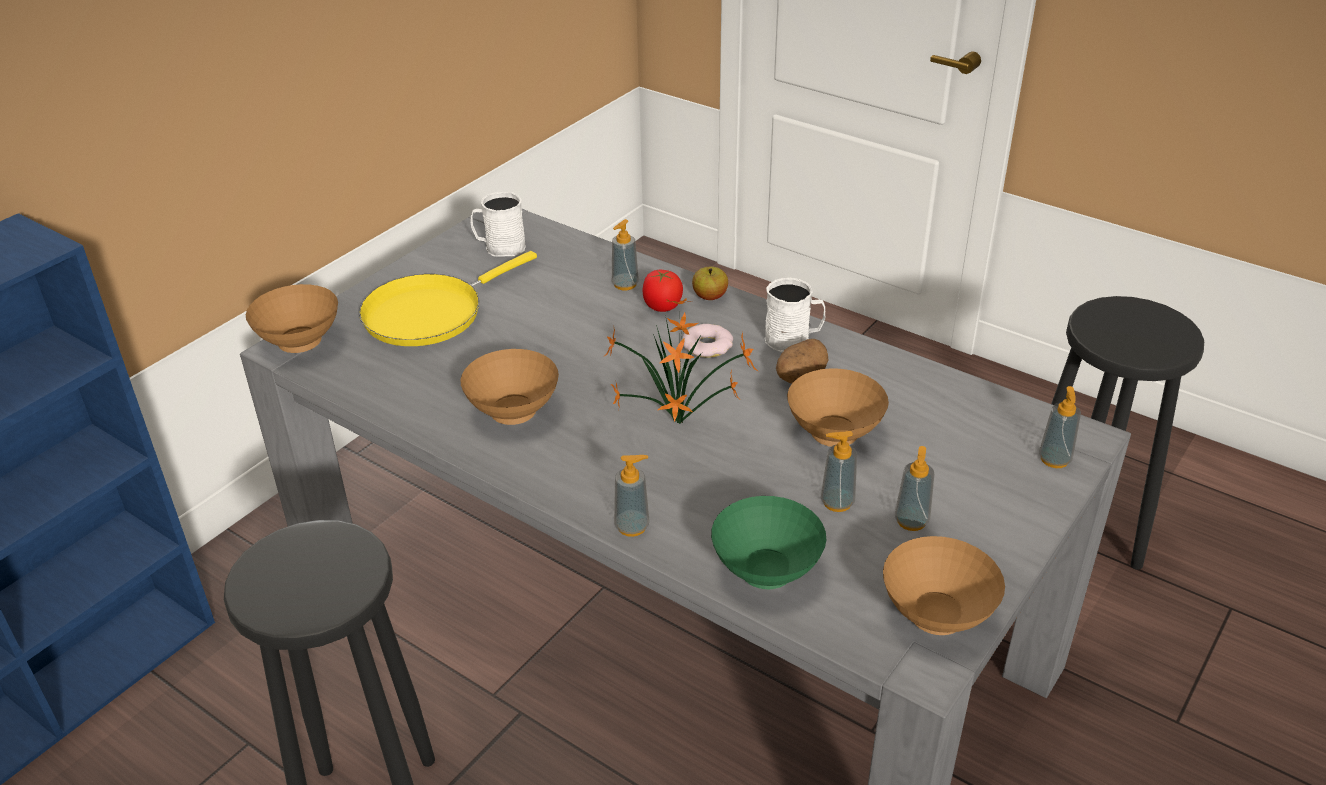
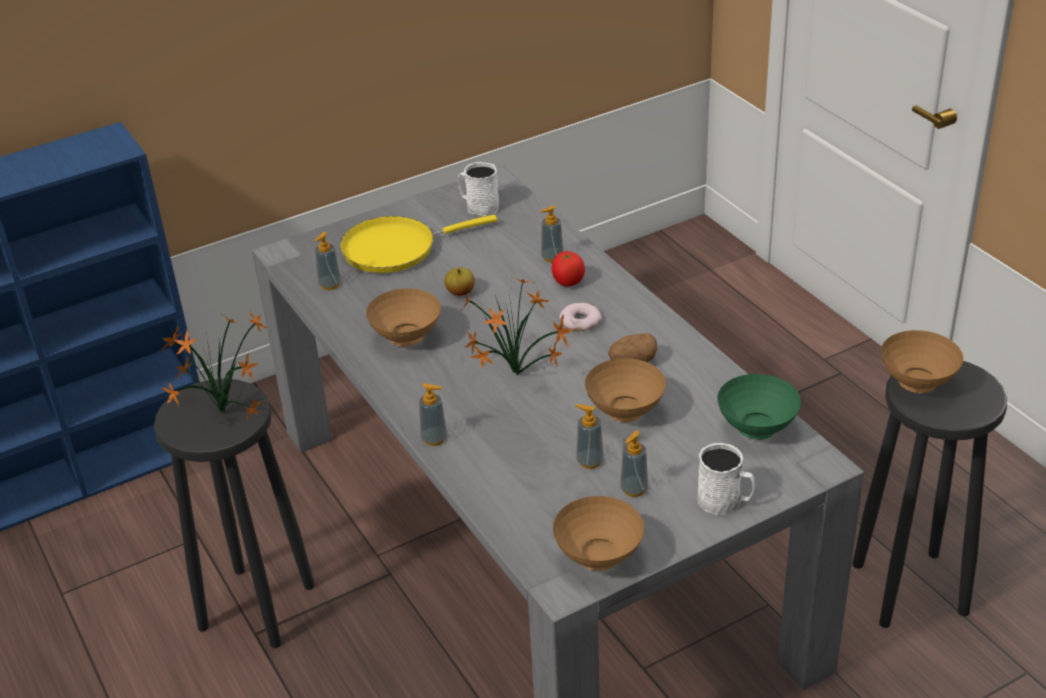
camera: 25 degrees right, 0 degrees up
(301, 343) = (295, 251): brown bowl -> brown bowl (918, 383)
(319, 569) = (220, 411): none -> potted plant
(710, 296) = (610, 282): apple -> apple (460, 292)
(765, 574) = (501, 495): green bowl -> green bowl (755, 430)
(793, 339) = (650, 332): white mug -> white mug (725, 501)
(1054, 459) = (782, 475): soap dispenser -> soap dispenser (330, 284)

